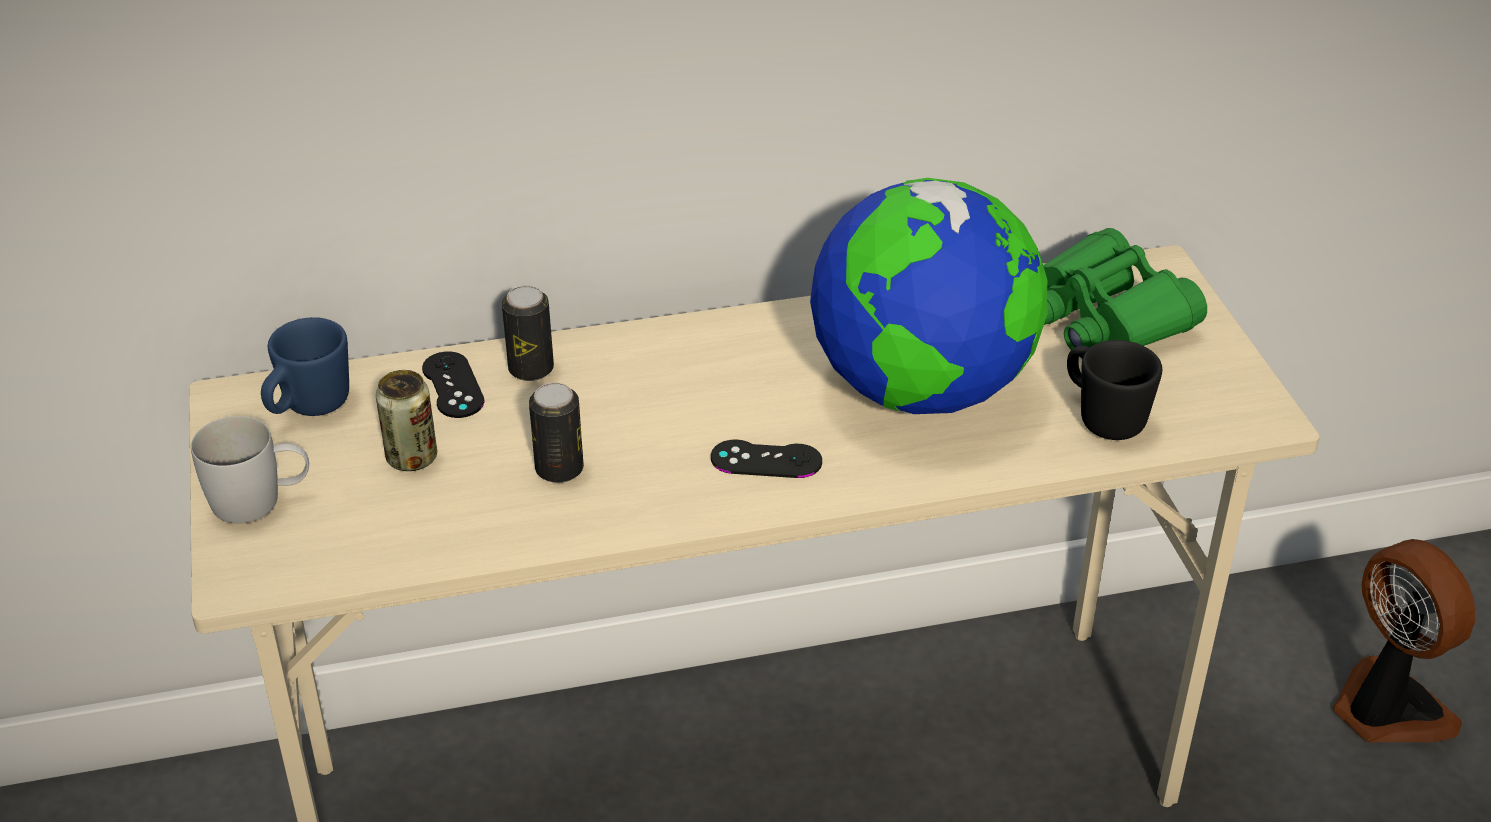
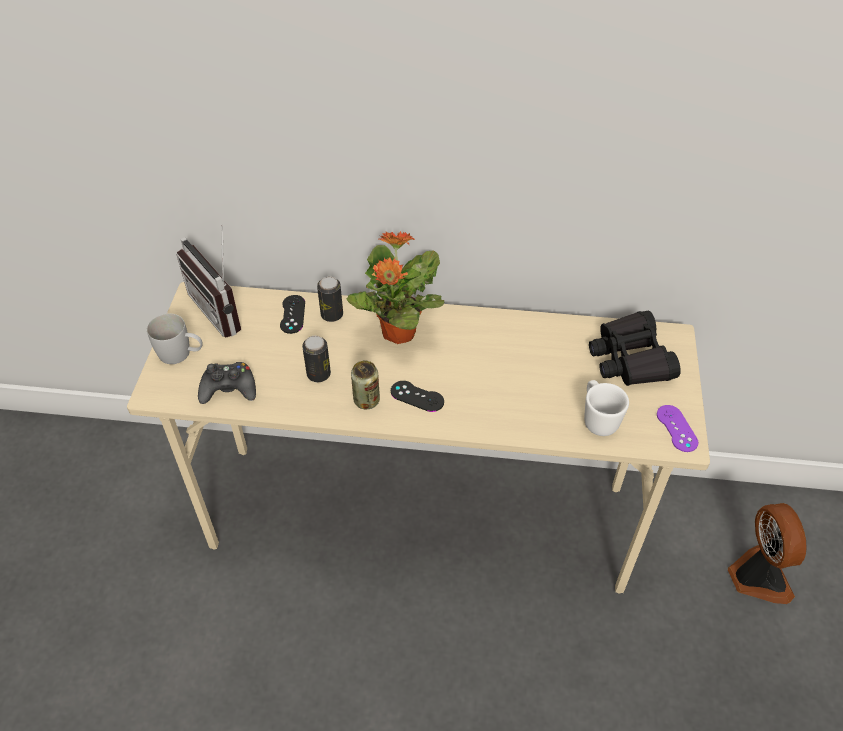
camera: 20 degrees right, 10 degrees up
(308, 408) = (224, 309): blue mug -> radio
(392, 534) = (229, 388): none -> black game controller
(412, 458) = (256, 349): can -> can (366, 400)
(674, 370) = (398, 333): none -> potted plant
(922, 390) = (513, 377): globe -> none
(1102, 417) = (597, 419): black mug -> white mug
(1105, 316) = (630, 358): green binoculars -> black binoculars
(1239, 399) = (676, 428): none -> purple game controller

